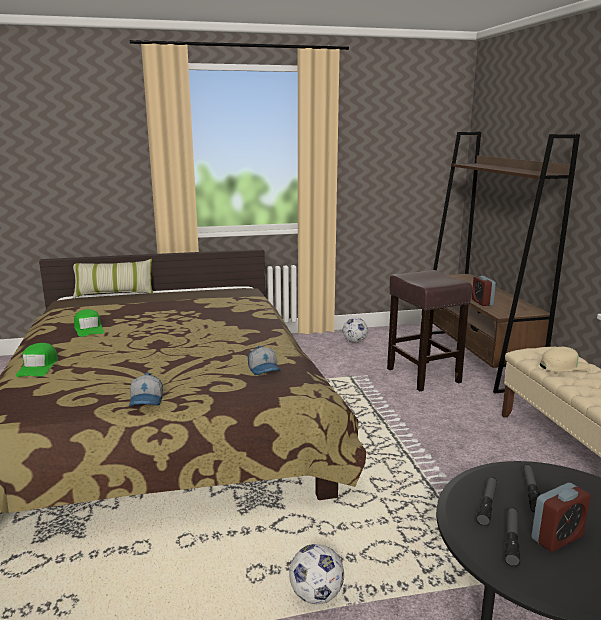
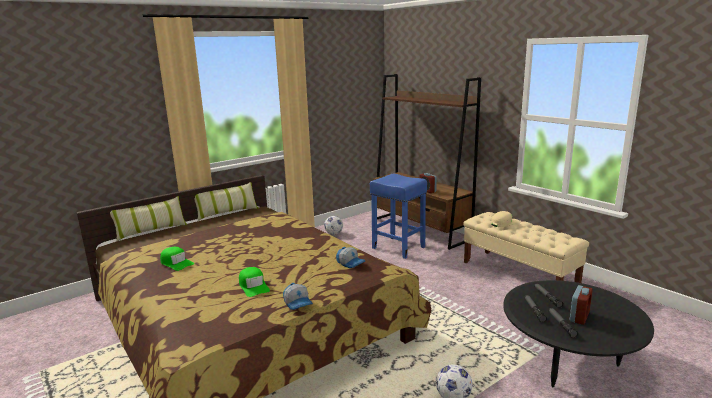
camera: 25 degrees left, 0 degrees up
(38, 367) = (176, 301): green cap -> green cap (253, 286)
(208, 288) = (227, 212): none -> pillow
(422, 375) = (397, 247): brown stool -> blue stool

